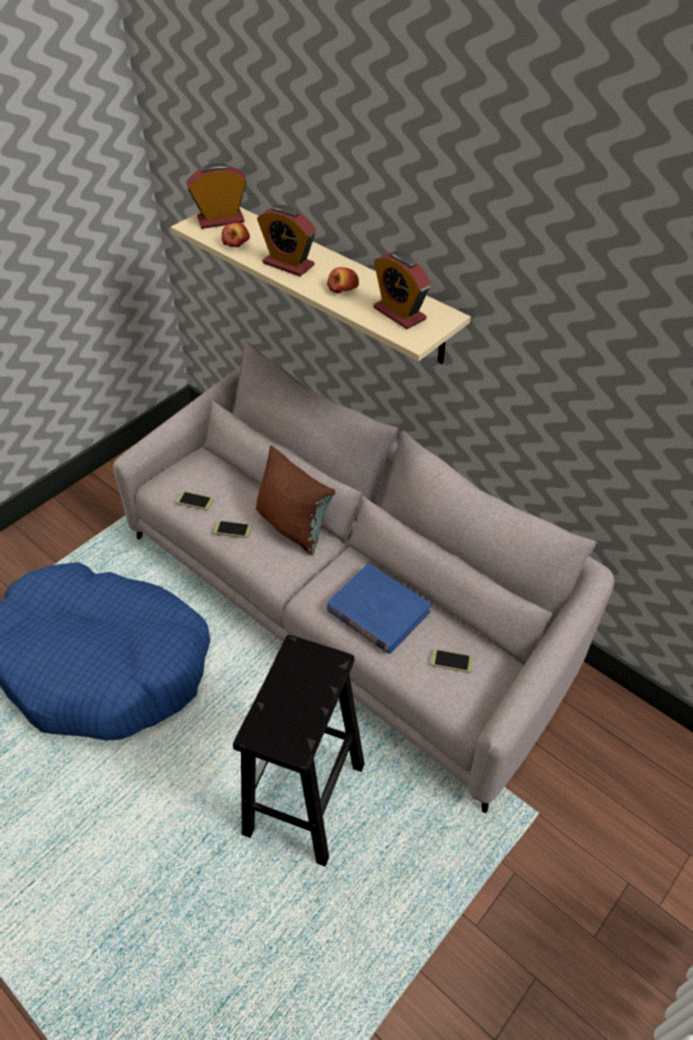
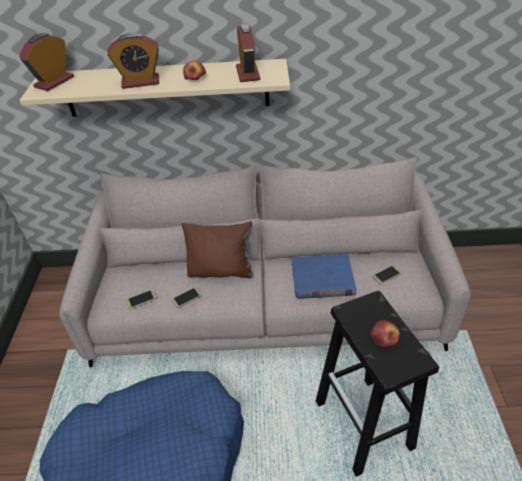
camera: 40 degrees left, 5 degrees down
(236, 243) = (86, 87): apple -> apple (384, 337)
(399, 313) = (247, 73): alarm clock -> alarm clock turned 105 degrees counterclockwise

